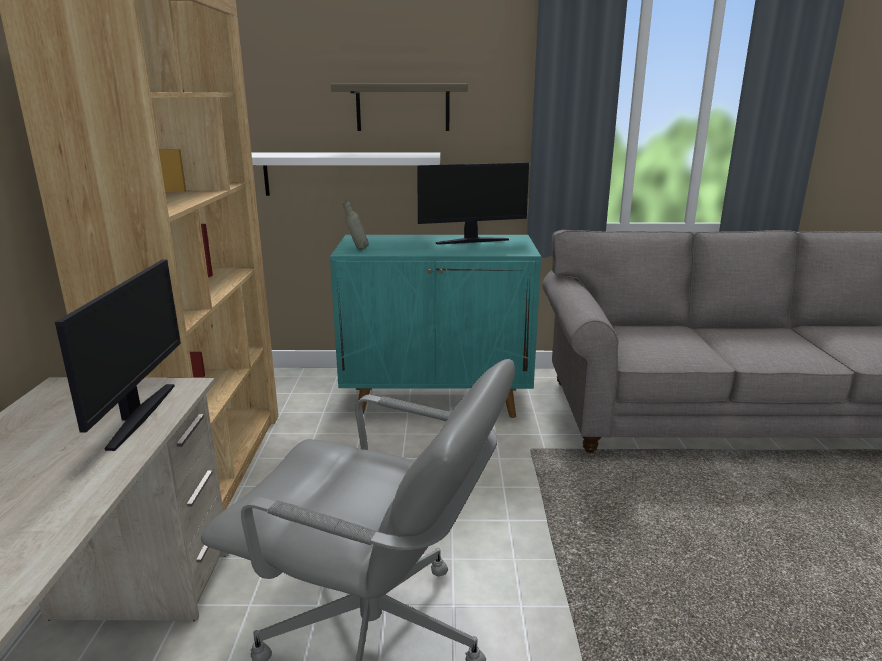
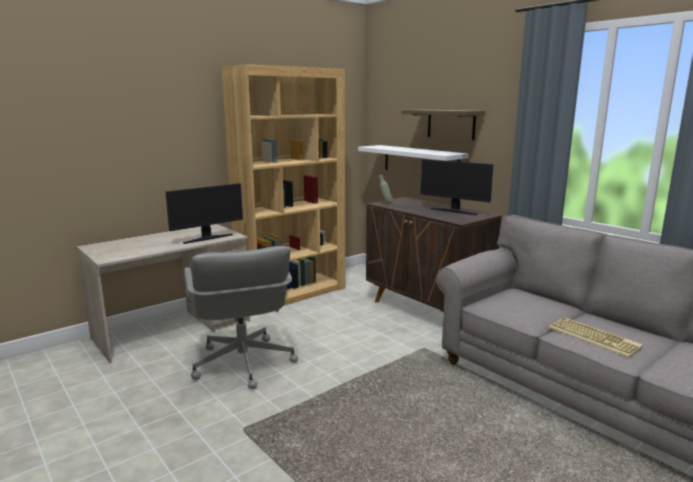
camera: 50 degrees right, 5 degrees down
(438, 399) = (426, 310): turquoise cabinet -> brown cabinet
(768, 349) = (595, 337): none -> keyboard

